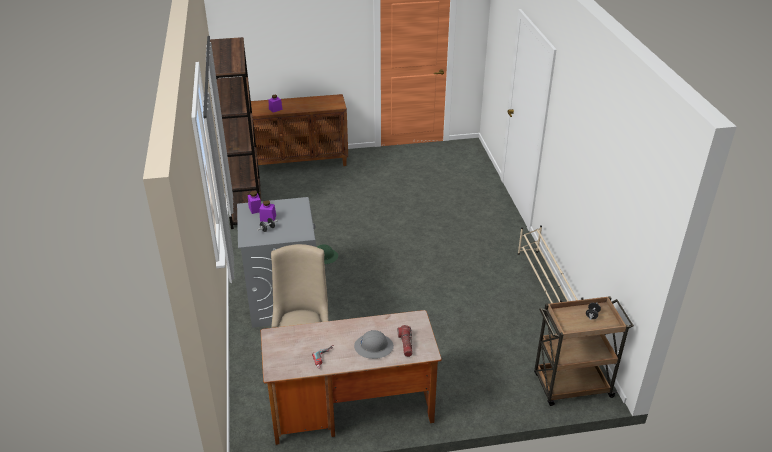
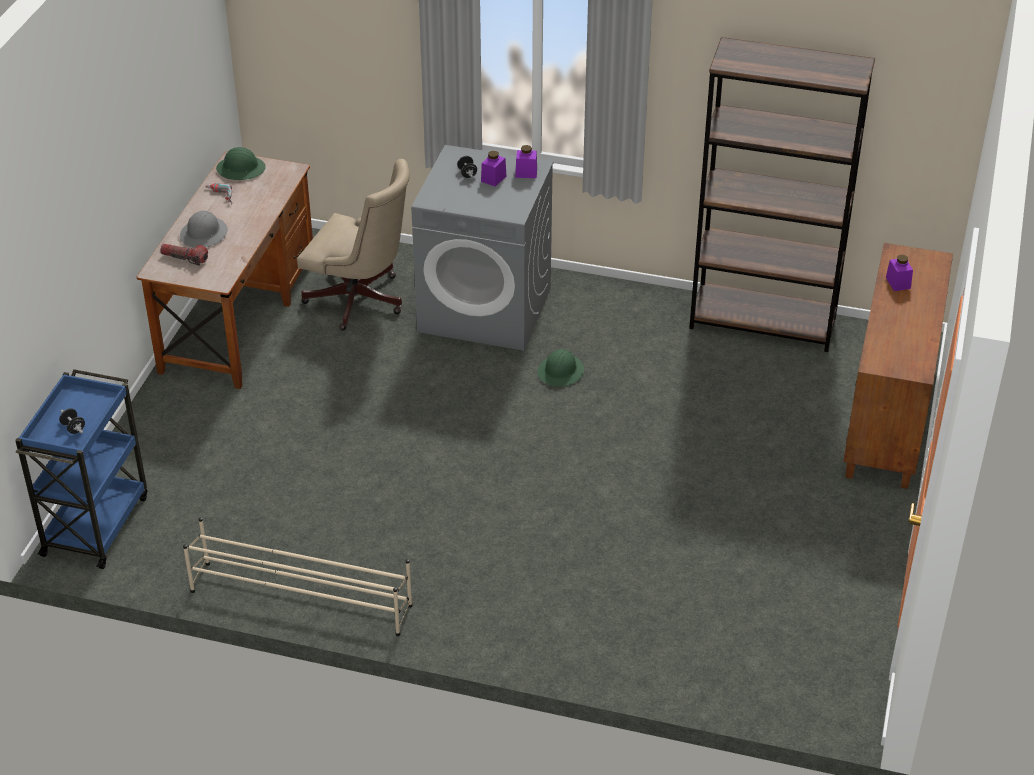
camera: 115 degrees right, 5 degrees up
(284, 362) = (241, 169): none -> green hard hat
(571, 386) = (96, 524): brown cart -> blue cart

